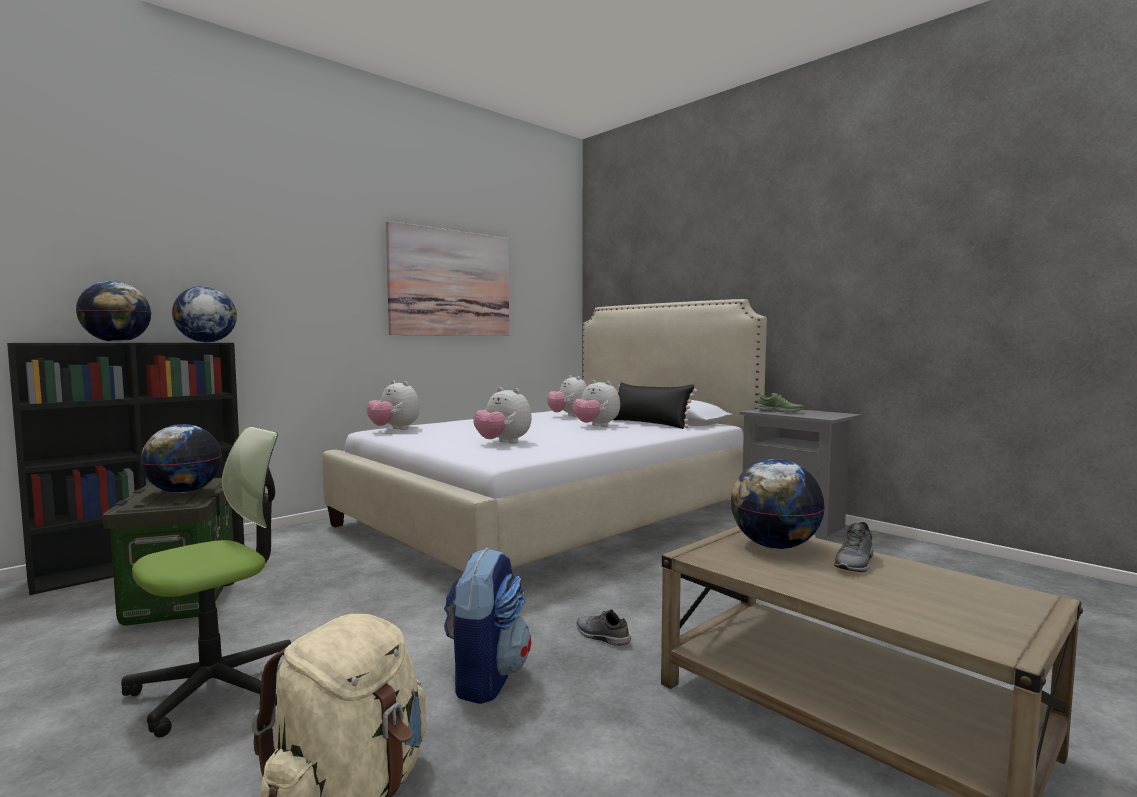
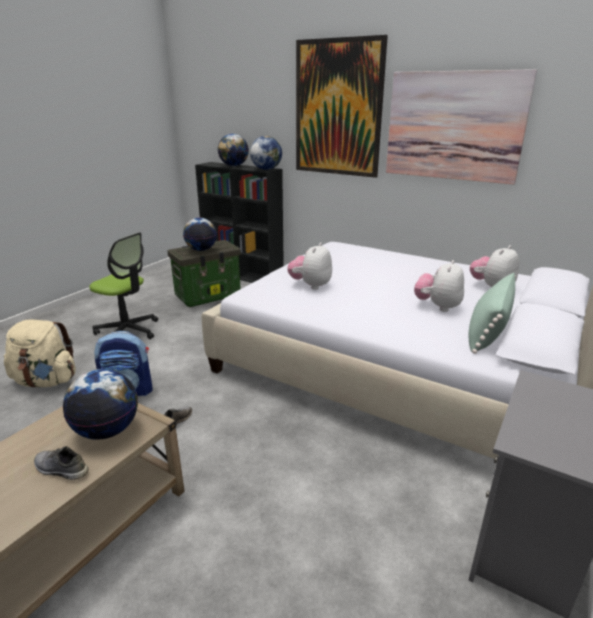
camera: 75 degrees right, 20 degrees up
(313, 256) = (338, 109): none -> picture
(394, 429) = (337, 248): plush toy -> none
(649, 424) = (488, 330): black pillow -> green pillow
(780, 412) = (551, 402): shoe -> none

